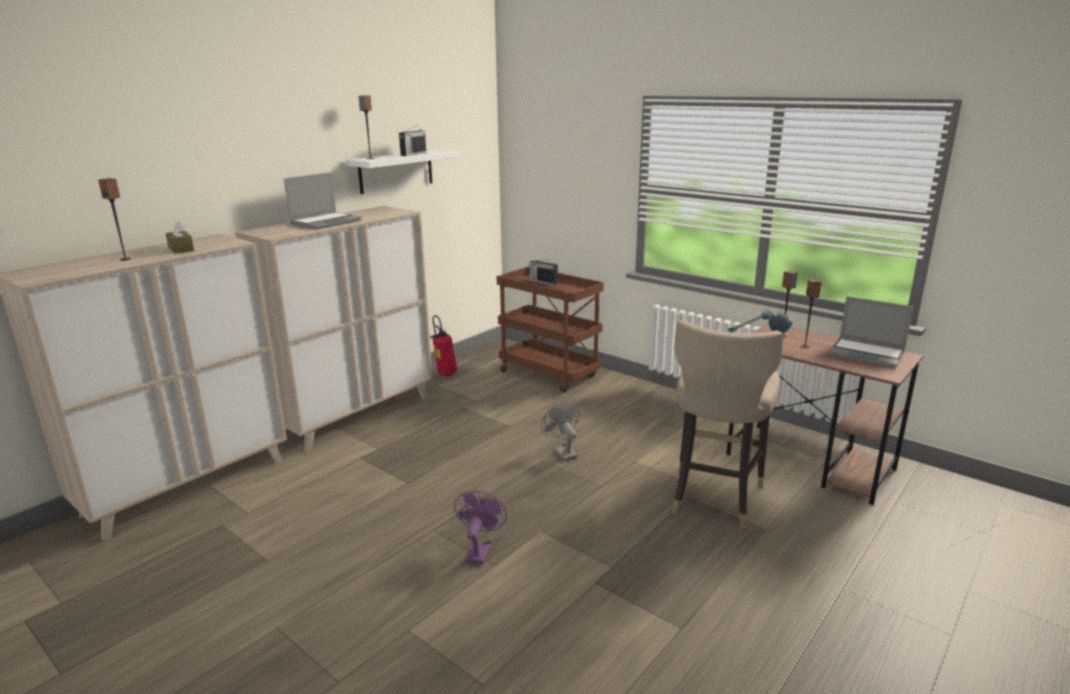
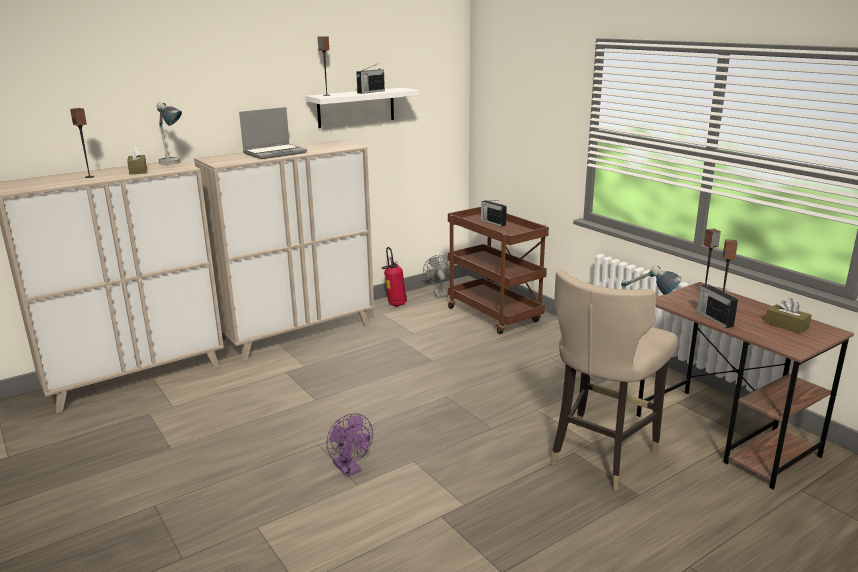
camera: 15 degrees right, 0 degrees up
(217, 239) = (173, 164): none -> table lamp
(479, 550) = (349, 469): purple fan -> purple fan turned 120 degrees clockwise
(562, 452) = (470, 391): grey fan -> grey fan (439, 293)
(804, 354) = (714, 318): none -> radio
(867, 354) = (786, 325): laptop -> brown tissue box

